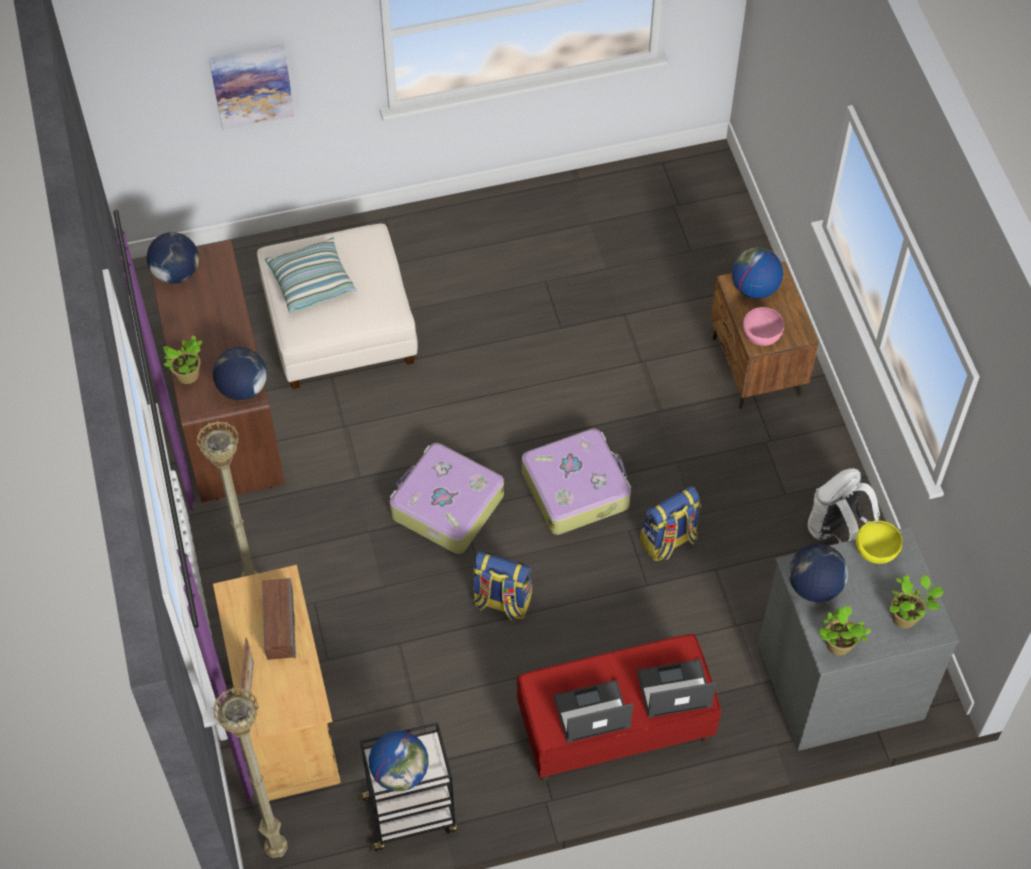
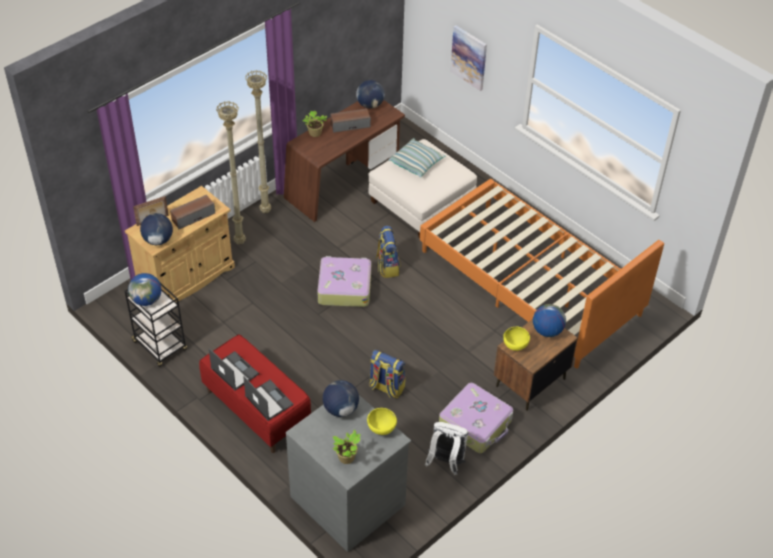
camera: 60 degrees right, 10 degrees down
(204, 320) = (350, 125): none -> speaker
(242, 388) = (321, 154): globe -> globe (158, 240)
(275, 848) = (115, 304): beige floor lamp -> beige floor lamp (266, 210)
(501, 601) = (302, 332): backpack -> backpack (387, 266)
(576, 488) = (392, 335): suitcase -> suitcase (476, 424)
(581, 276) = (529, 283): none -> orange bed
(761, 337) = (515, 346): pink bowl -> yellow bowl
(837, 646) = (308, 433): potted plant -> none

